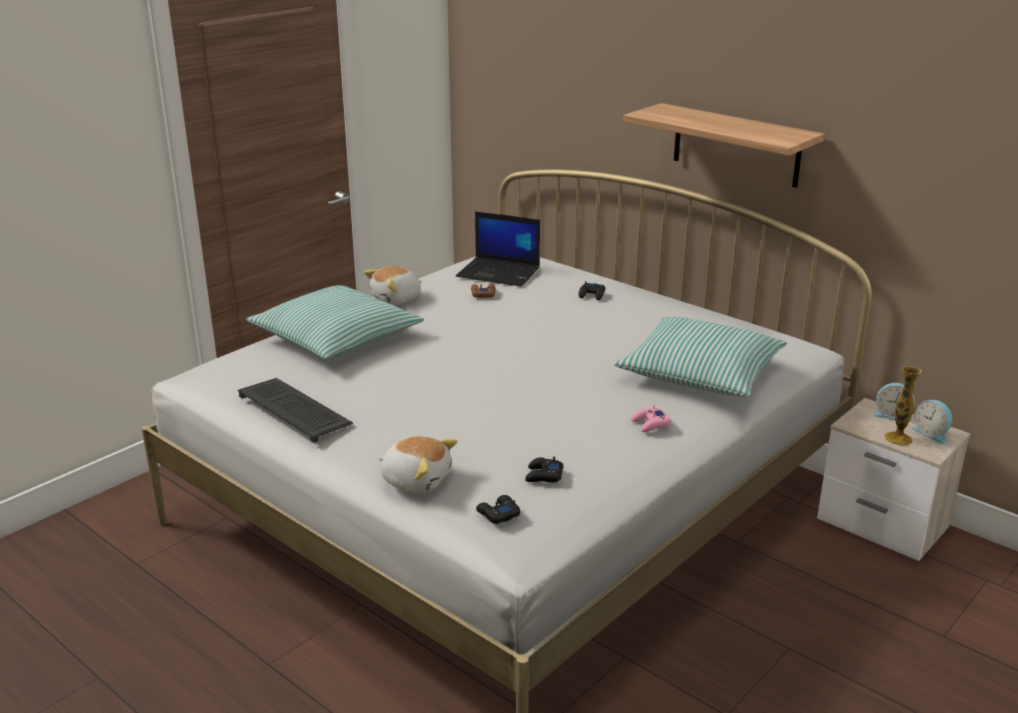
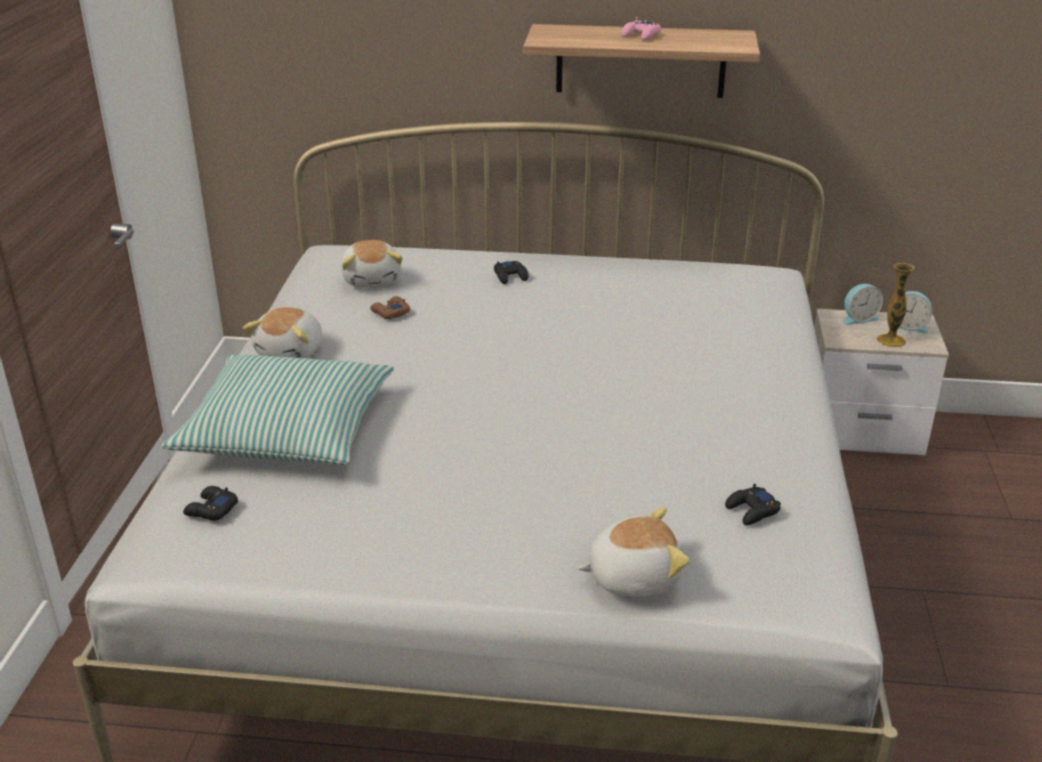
camera: 35 degrees left, 5 degrees up
(296, 411) = (373, 549): keyboard -> none
(498, 514) = (769, 577): black game controller -> black game controller (211, 509)
(499, 273) = (372, 279): laptop -> plush toy
(650, 424) = (765, 408): pink game controller -> pink game controller (641, 35)
(700, 373) = (730, 332): pillow -> none

